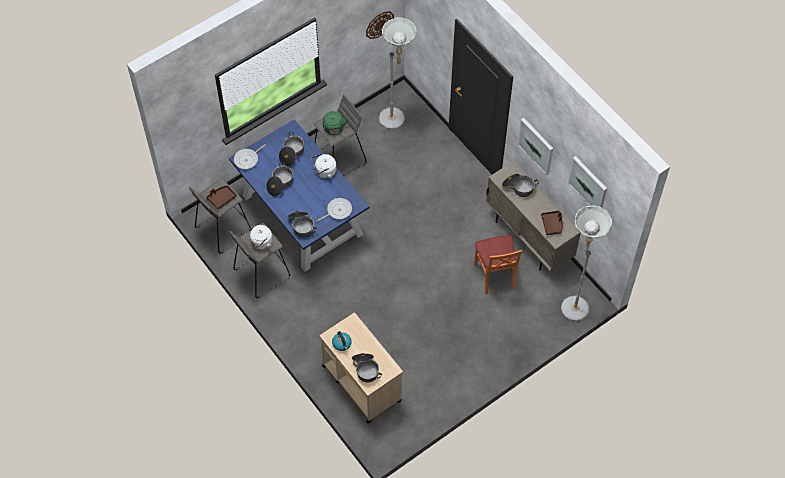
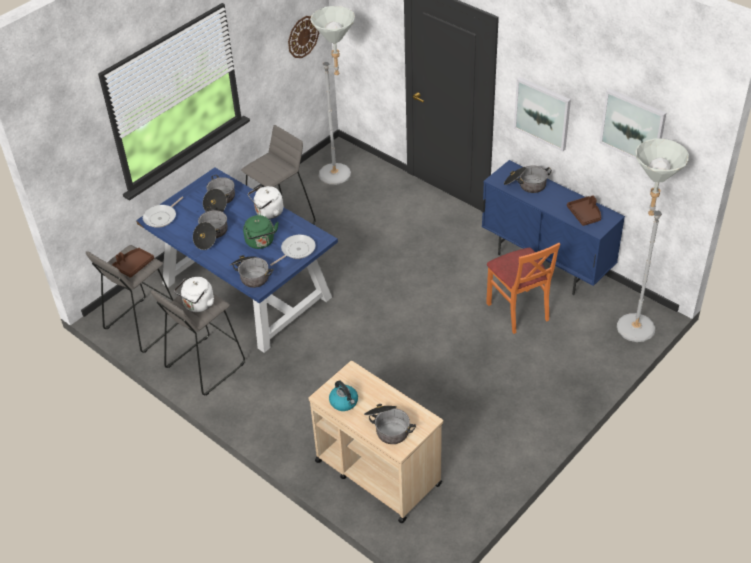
camera: 10 degrees left, 15 degrees down
(334, 129) = (269, 169): green kettle -> green kettle (261, 242)
(528, 239) = (546, 264): beige cabinet -> blue cabinet

